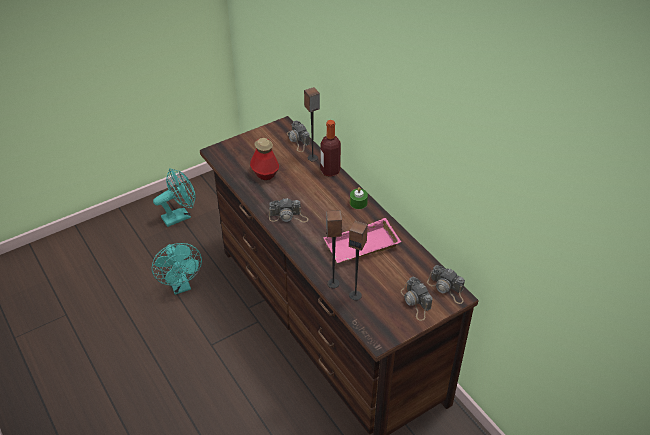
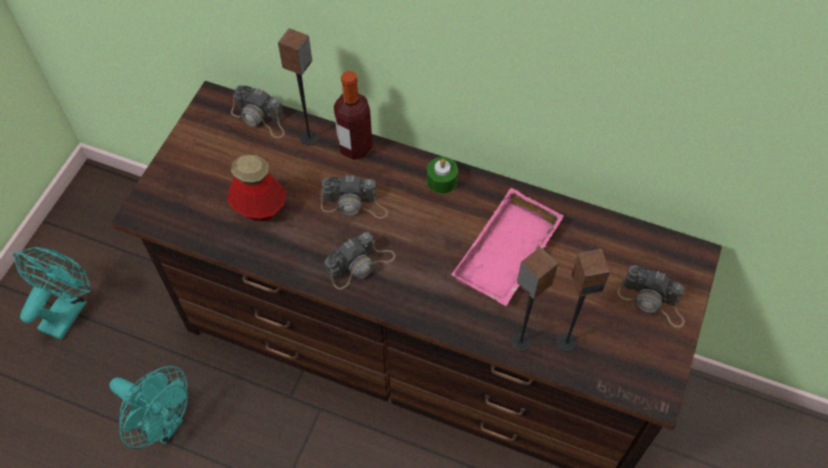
camera: 35 degrees left, 15 degrees up
(447, 288) = (671, 253): camera -> camera (354, 204)

